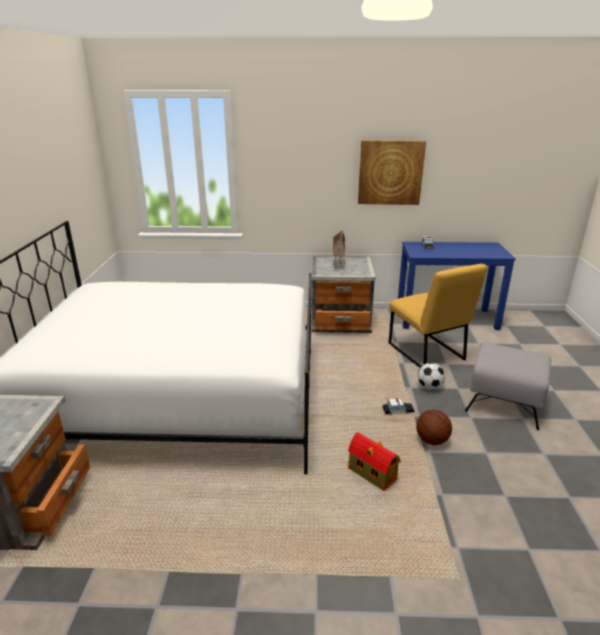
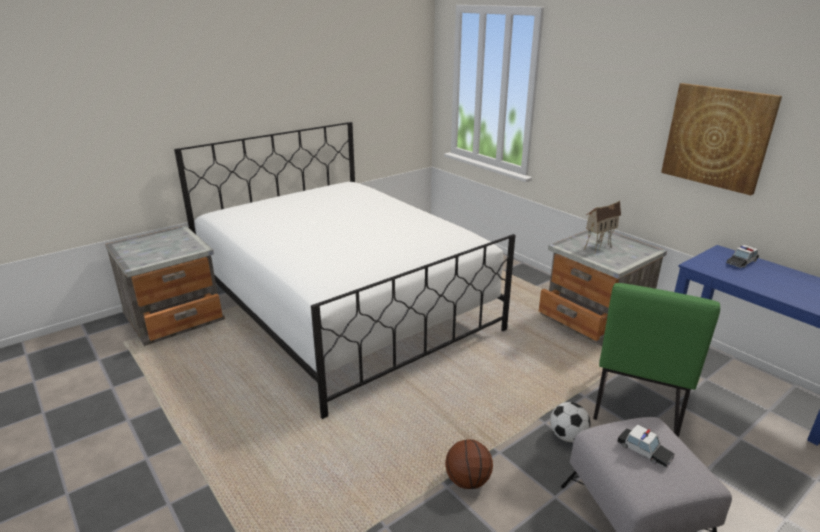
camera: 50 degrees right, 0 degrees up
(371, 473) = (365, 459): toy house -> none
(398, 411) = (488, 432): toy car -> toy car (644, 451)
(427, 352) = (637, 404): yellow chair -> green chair

